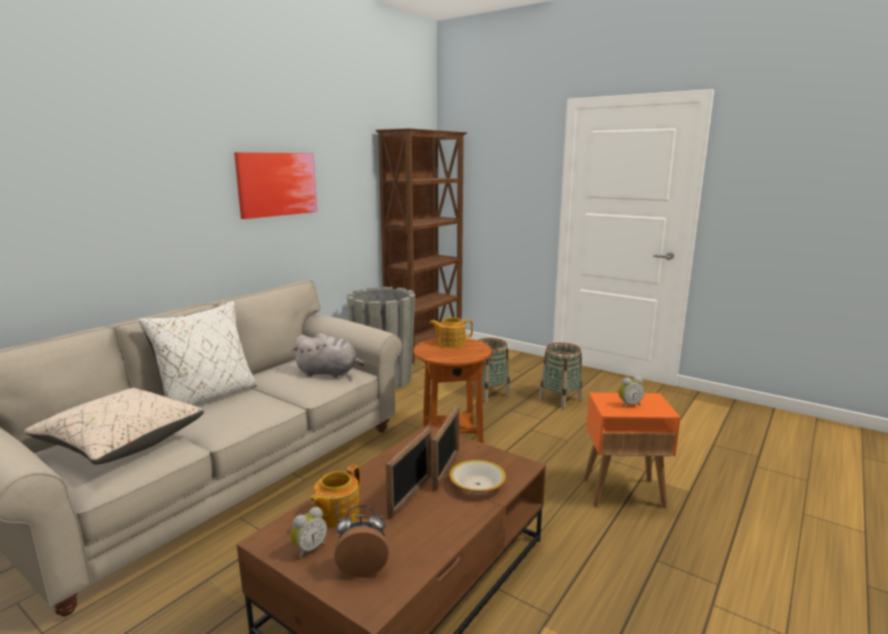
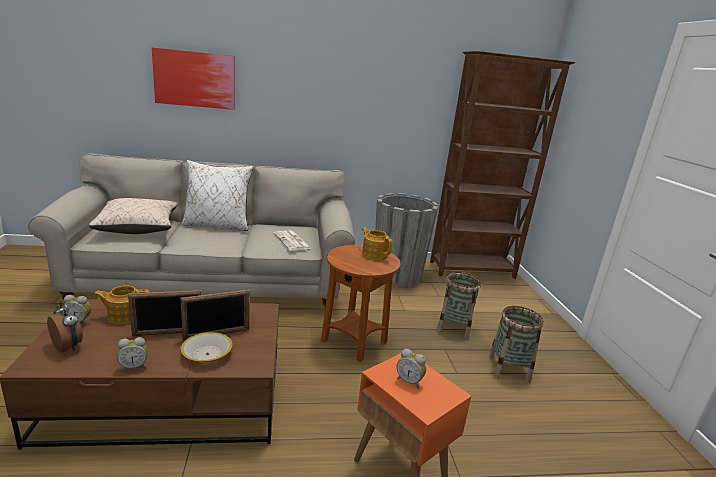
camera: 45 degrees right, 5 degrees up
(277, 184) = (342, 89): picture -> picture (195, 79)
(329, 373) = (292, 241): grey plush toy -> newspaper
(455, 531) = (134, 366): none -> alarm clock

